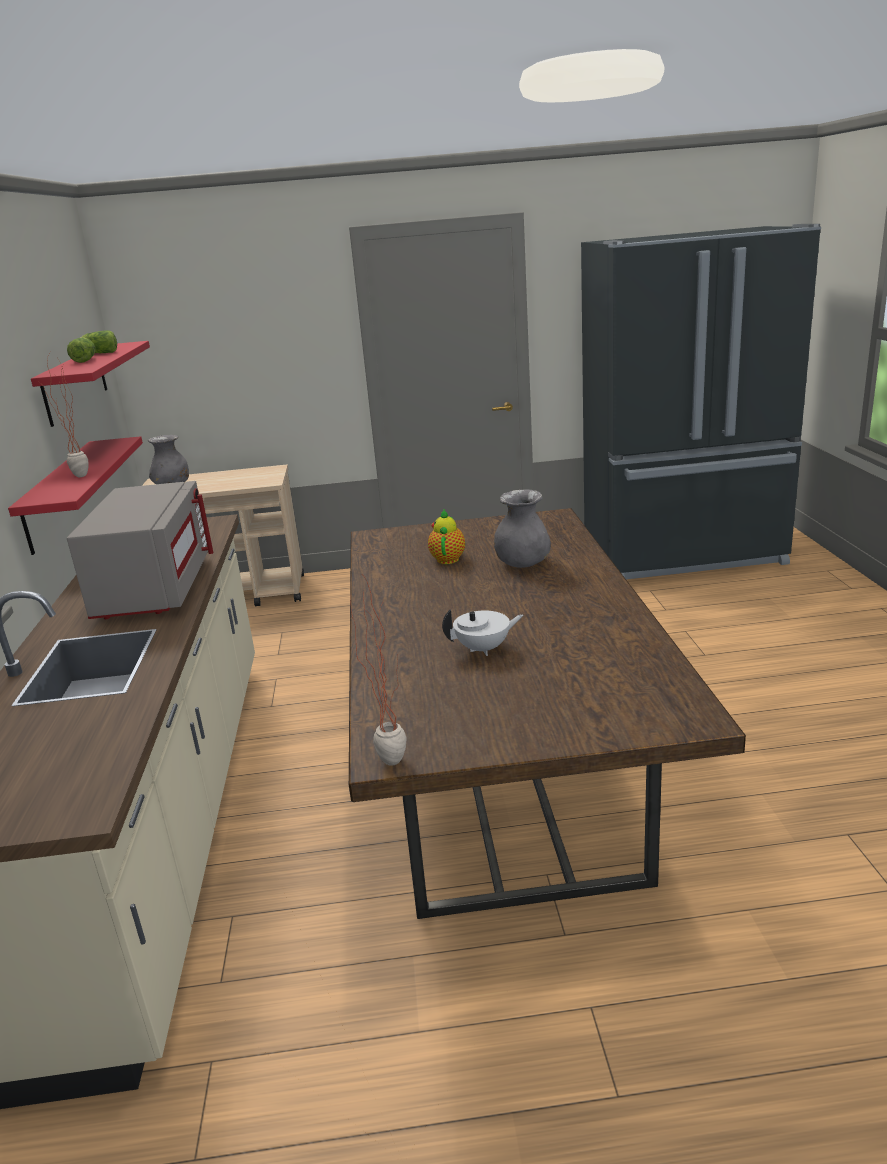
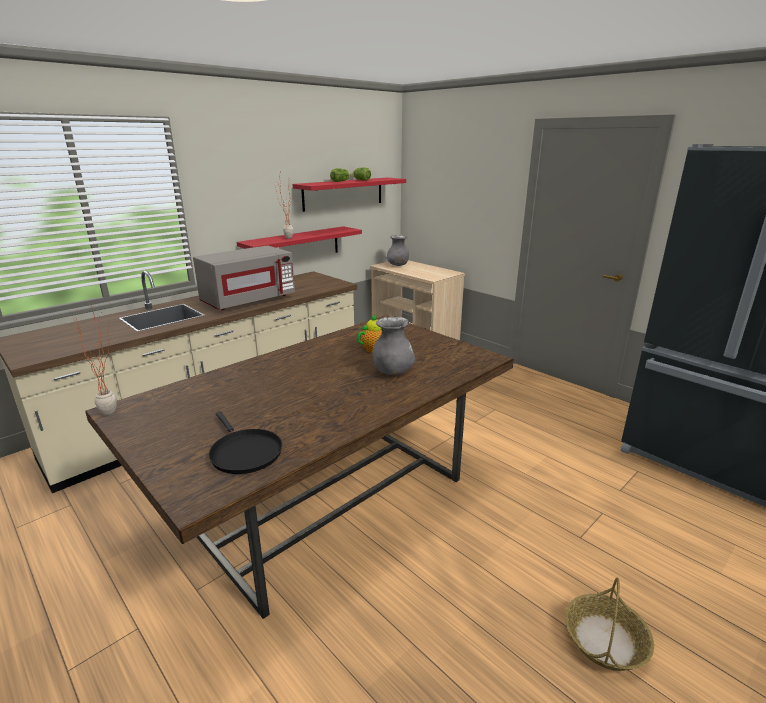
camera: 50 degrees right, 0 degrees up
(484, 649) = (255, 397): white teapot -> none
(618, 676) = (244, 452): none -> black frying pan
(821, 696) = (605, 640): none -> basket

